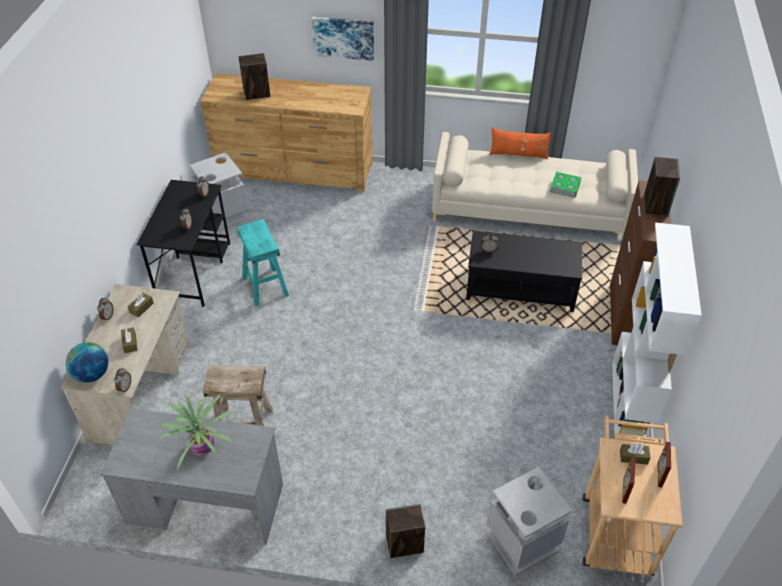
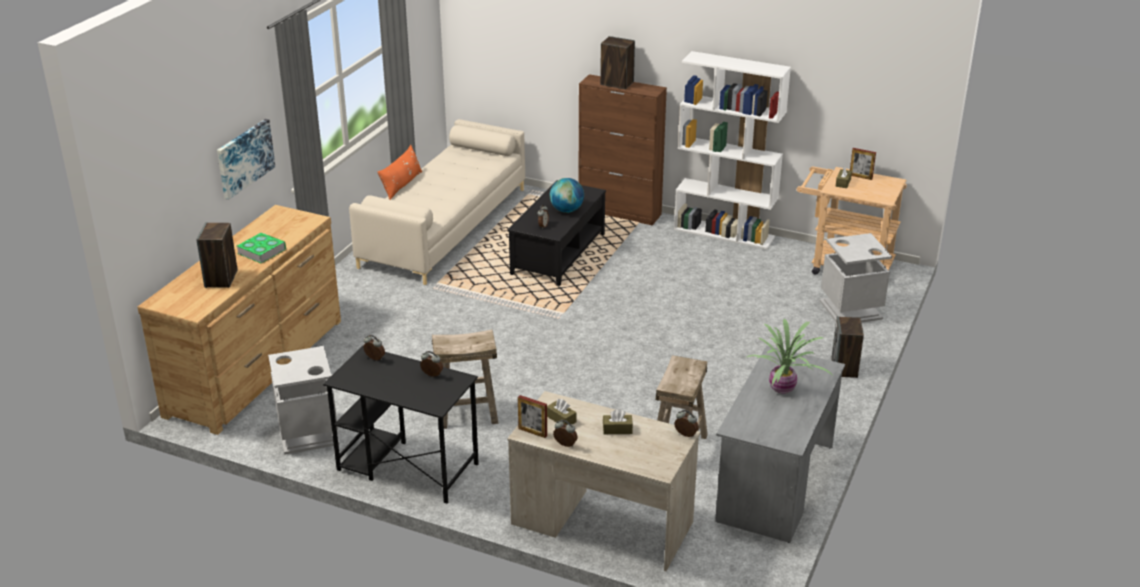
camera: 75 degrees left, 15 degrees down
(92, 374) = (657, 459): globe -> globe (566, 210)
(265, 286) = (467, 412): turquoise stool -> beige stool
(565, 187) = (473, 172): book -> book (262, 251)
(625, 490) = (872, 192): picture frame -> picture frame (532, 432)

